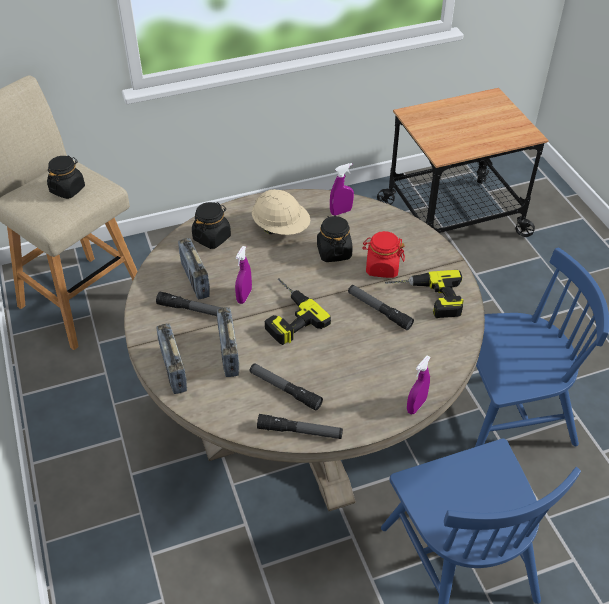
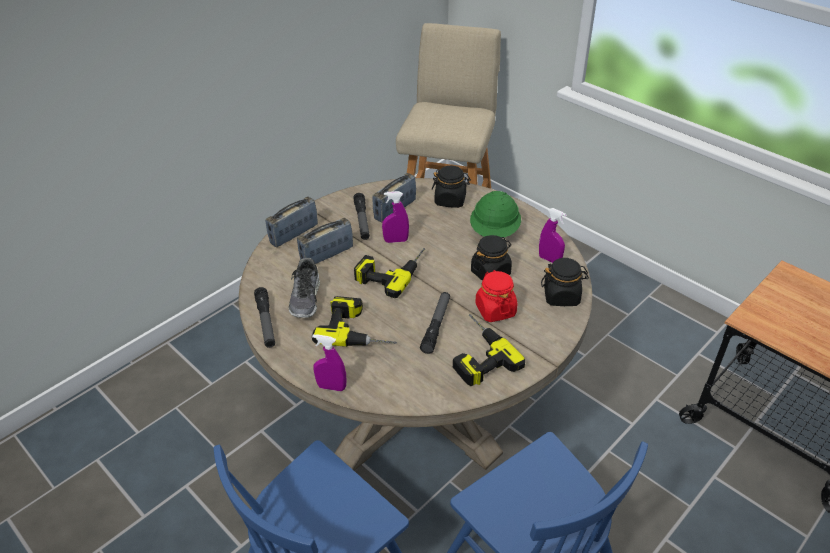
camera: 65 degrees right, 5 degrees down
(67, 189) = (452, 121): black jar -> black jar (561, 296)
(281, 228) = (495, 232): beige hard hat -> green hard hat
(285, 390) = (306, 298): flashlight -> shoe
(353, 363) = (359, 329): none -> power drill

